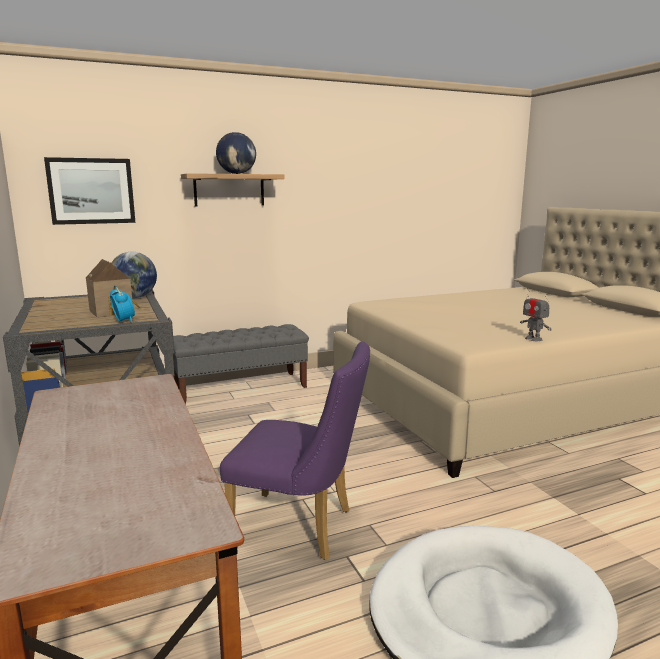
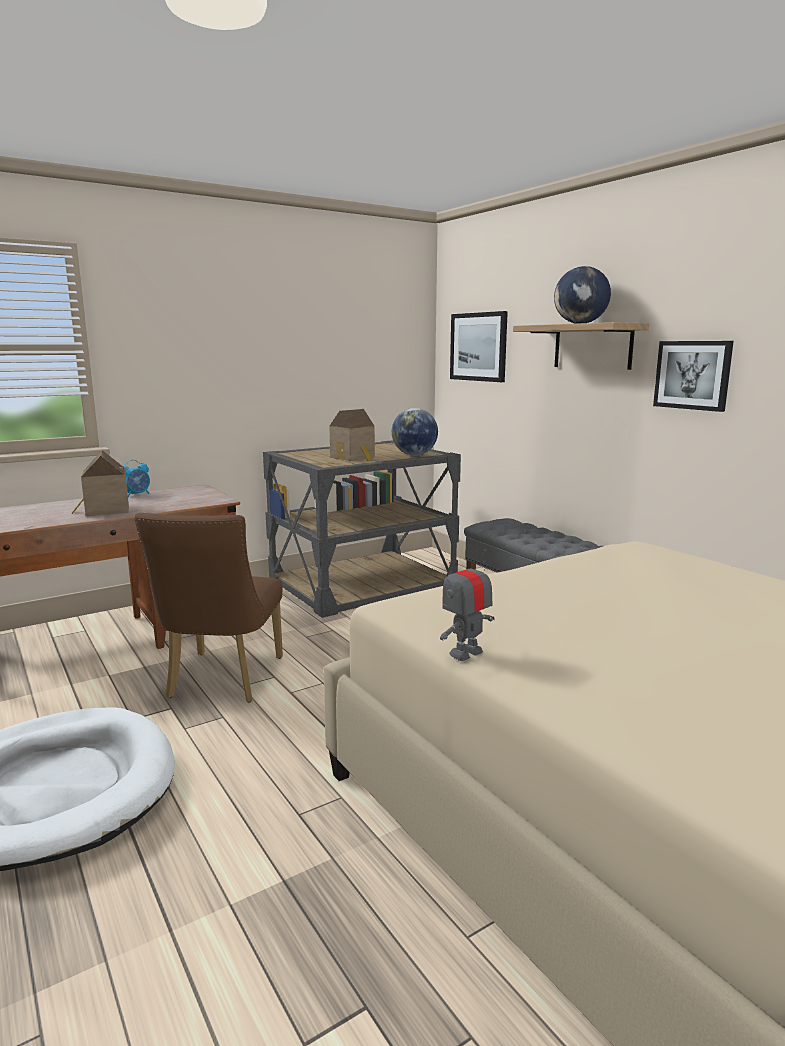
camera: 80 degrees right, 0 degrees up
(124, 321) = (315, 462): alarm clock -> alarm clock (137, 495)
(144, 437) = (105, 510): none -> toy house
(301, 528) = (222, 681): purple chair -> brown chair
(306, 206) = (693, 375): none -> picture

